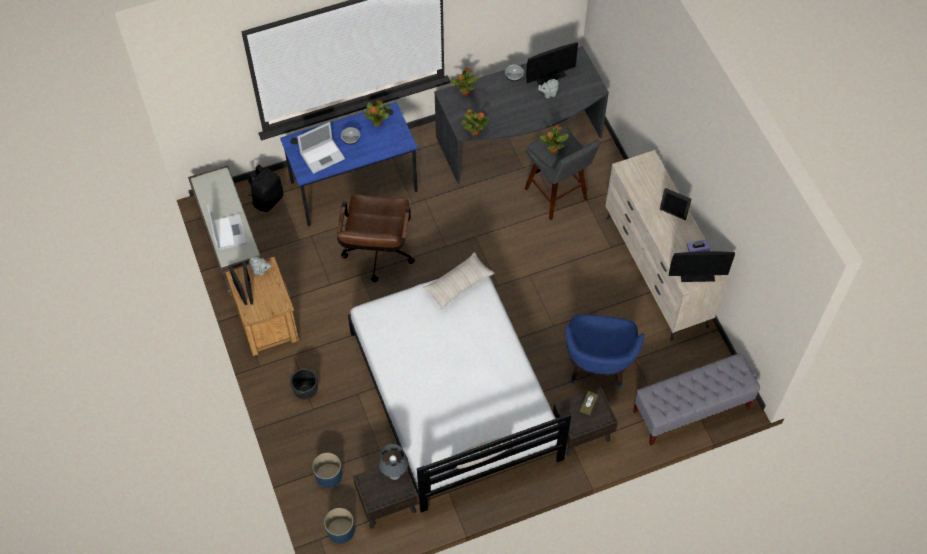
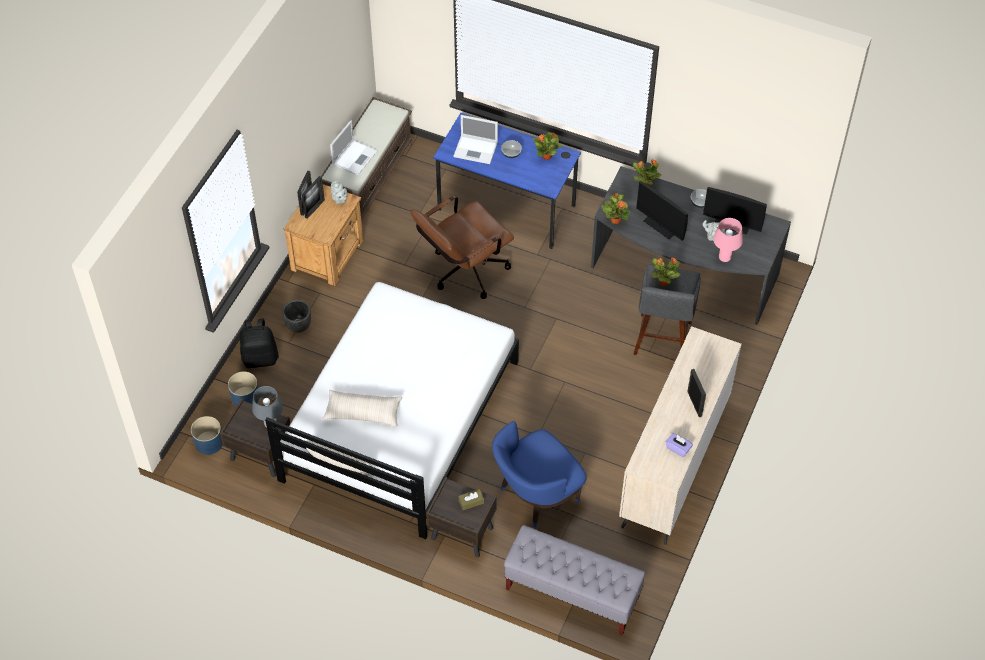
camera: 45 degrees right, 5 degrees down
(267, 199) = (430, 167): black backpack -> black backpack (260, 358)
(458, 284) = (475, 328): beige pillow -> beige pillow (363, 412)
(571, 102) = (724, 257): none -> pink table lamp
(697, 275) = (655, 466): monitor -> monitor (661, 225)

